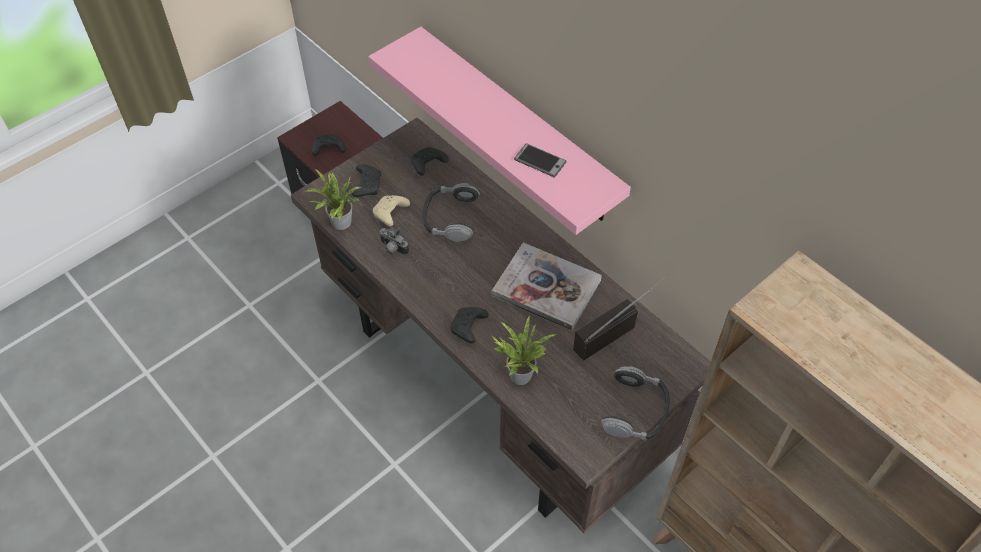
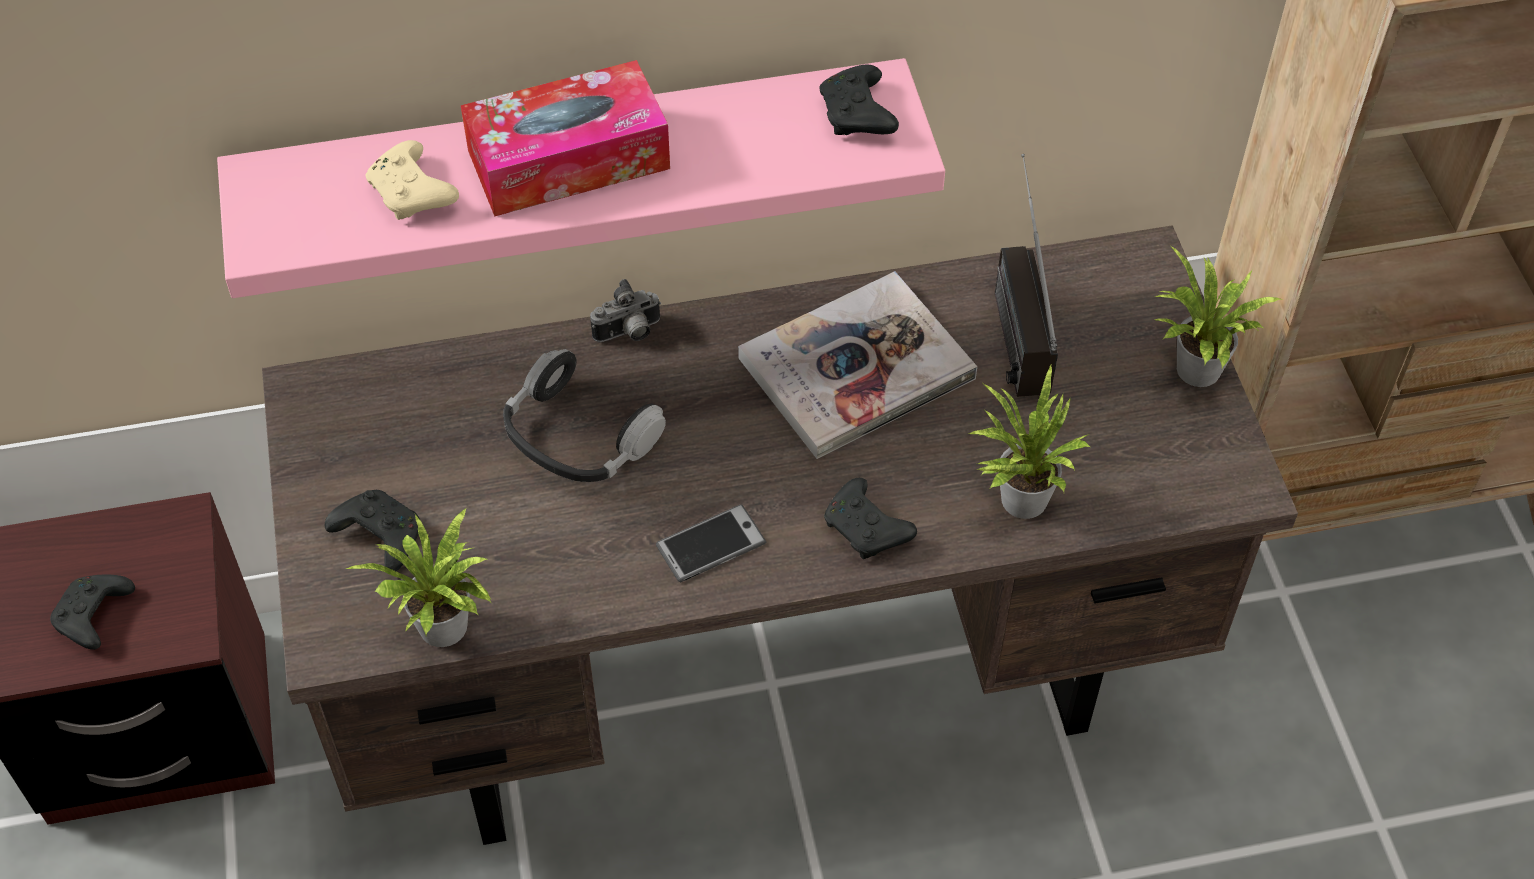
camera: 60 degrees left, 0 degrees up
(390, 214) = (490, 530): beige game controller -> beige game controller (413, 194)
(392, 249) = (586, 567): camera -> camera (629, 333)
(427, 165) = (411, 409): black game controller -> black game controller (858, 116)
(490, 113) = (568, 159): none -> tissue box
(540, 161) = (750, 146): phone -> phone (711, 544)
(636, 410) = (1194, 373): headphones -> potted plant

